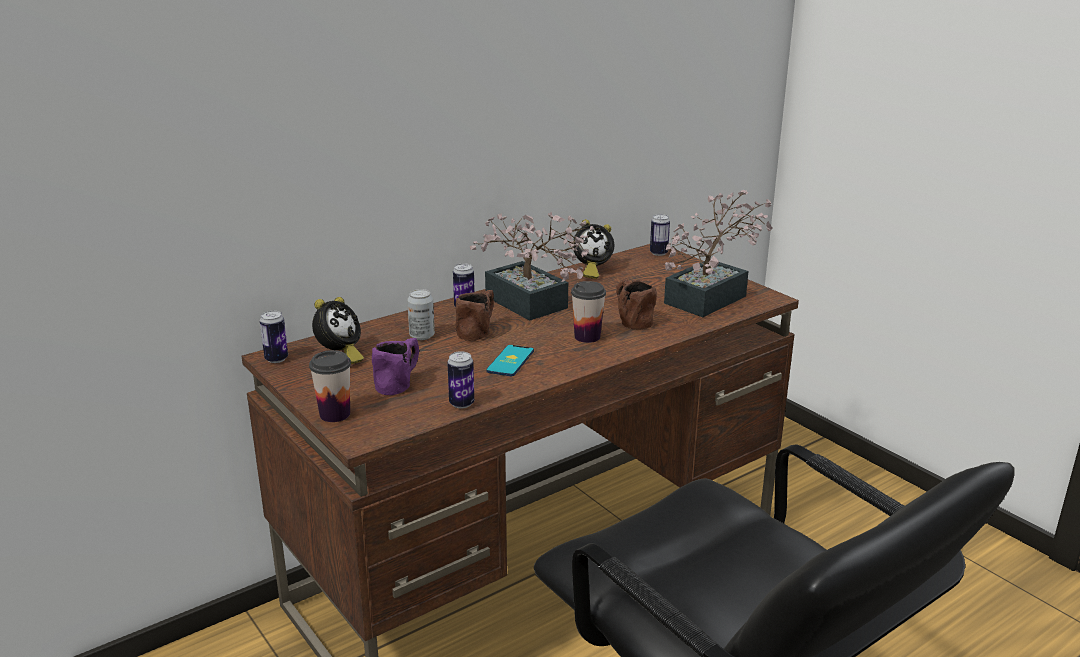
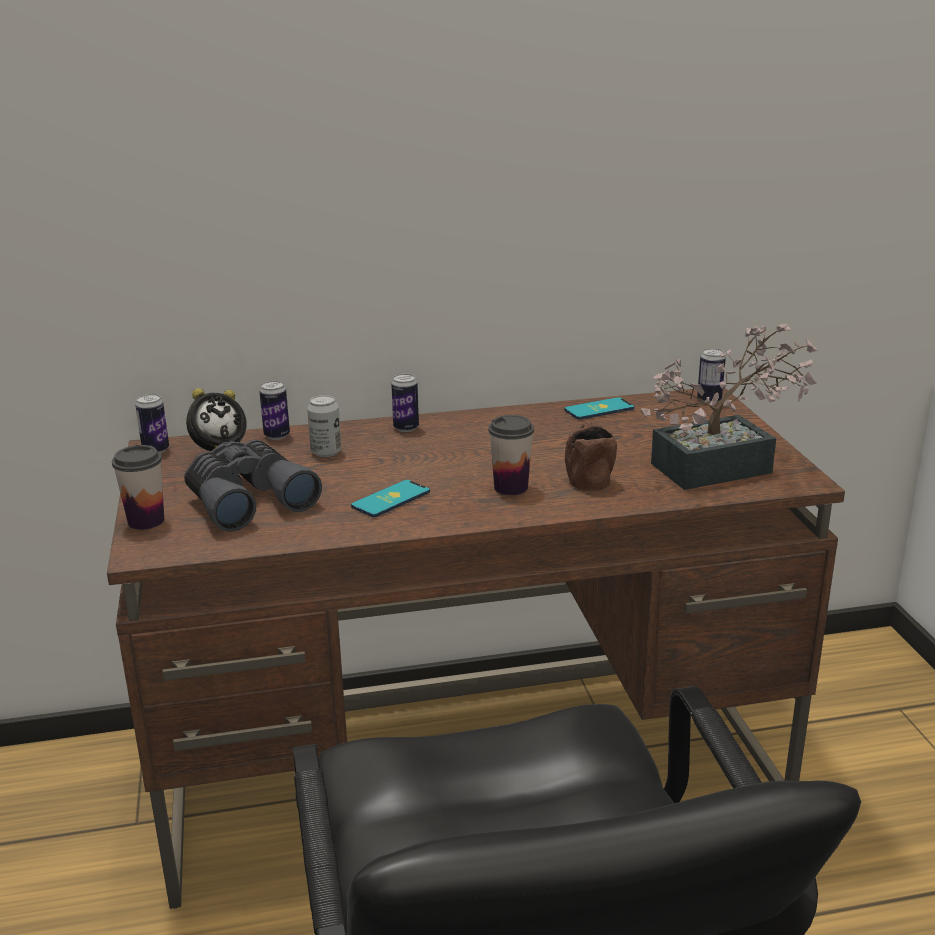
camera: 25 degrees right, 0 degrees up
(400, 382) = (247, 499): purple mug -> grey binoculars
(461, 403) = (285, 537): can -> can (277, 436)
(478, 330) = (393, 457): brown mug -> none
(531, 306) = (484, 439): potted plant -> none
(591, 271) = (599, 409): alarm clock -> phone

